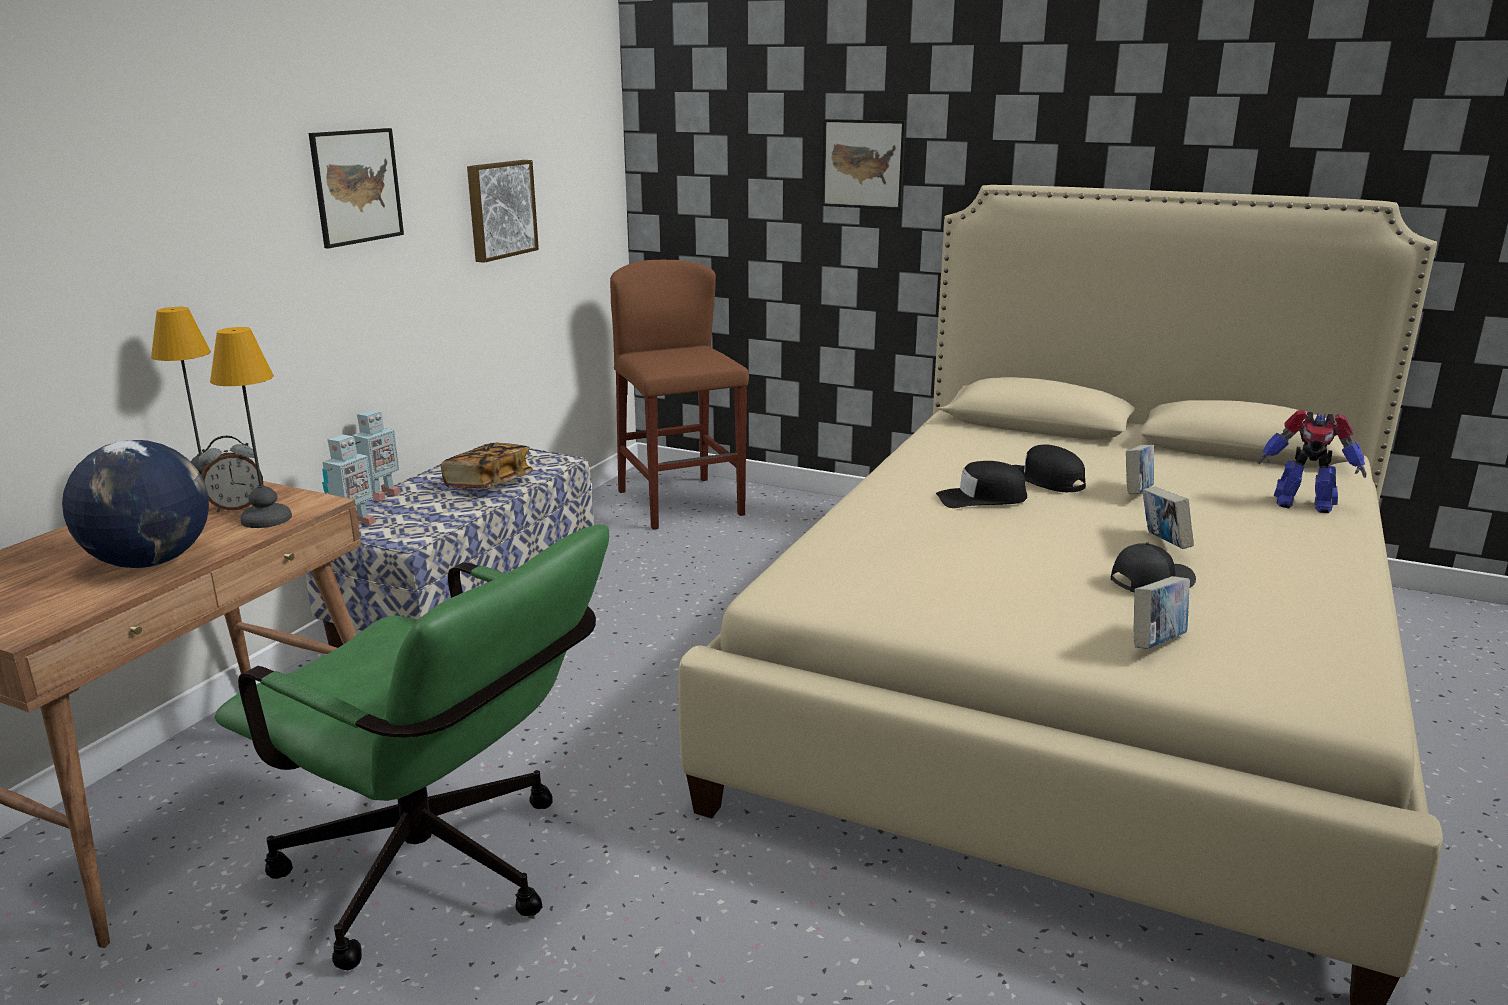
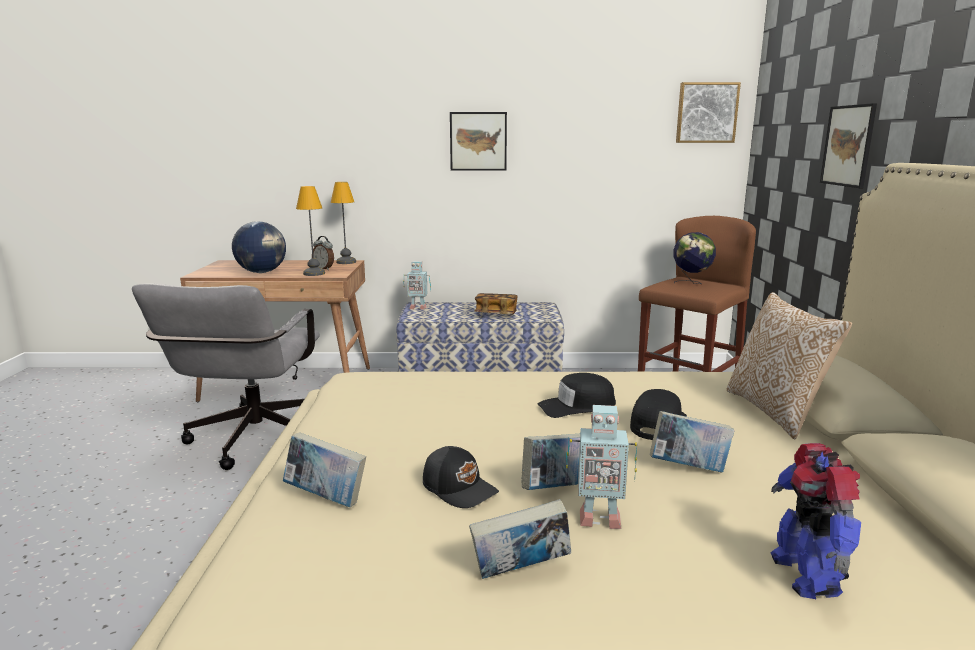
camera: 65 degrees right, 5 degrees down
(380, 495) = (456, 303): toy robot -> toy robot (598, 518)
(443, 876) = (251, 443): green office chair -> grey office chair
(500, 209) = (595, 166): picture -> picture (706, 113)
(674, 356) = (691, 283): none -> globe
(981, 498) = (577, 406): black cap -> black cap turned 75 degrees counterclockwise
(1038, 439) = (776, 411): none -> pillow
(1300, 584) = (520, 573): none -> book

